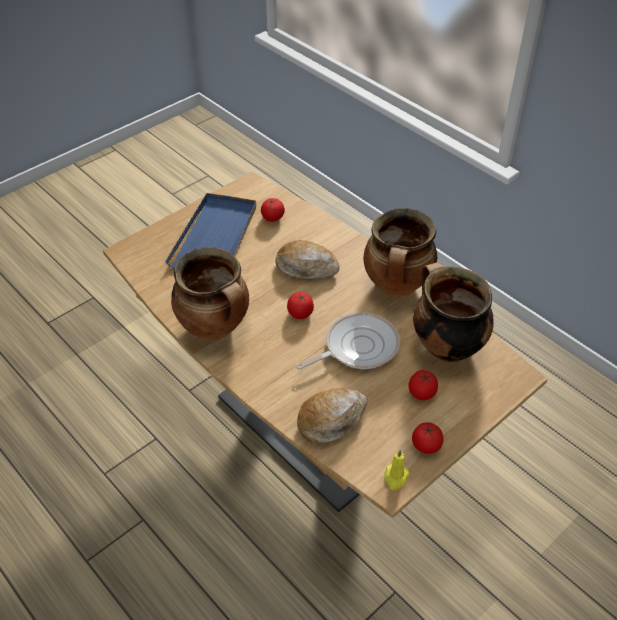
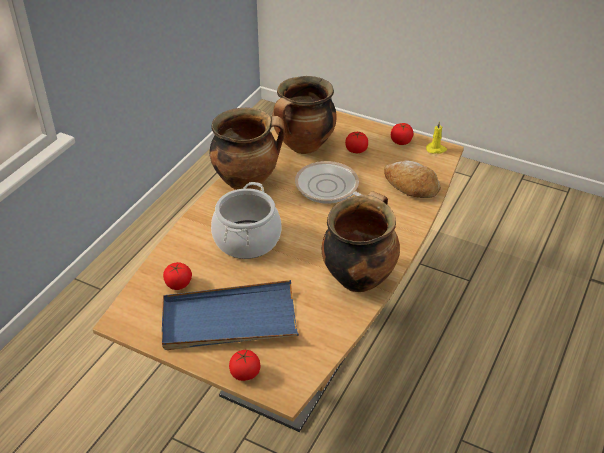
camera: 110 degrees left, 5 degrees down
(300, 313) = (309, 229): tomato -> tomato (245, 373)
(306, 267) = (246, 240): bread -> cooking pot

